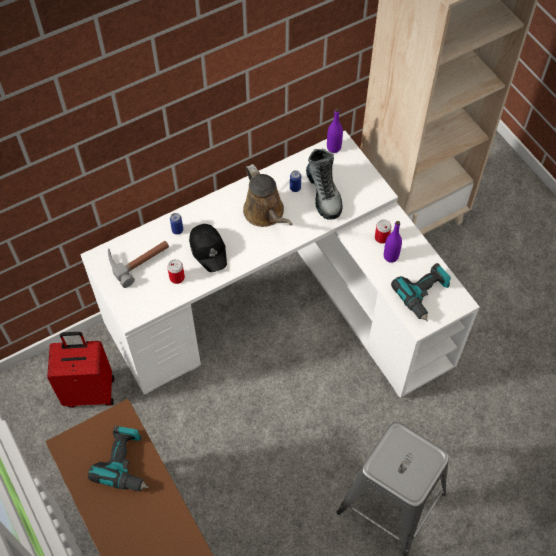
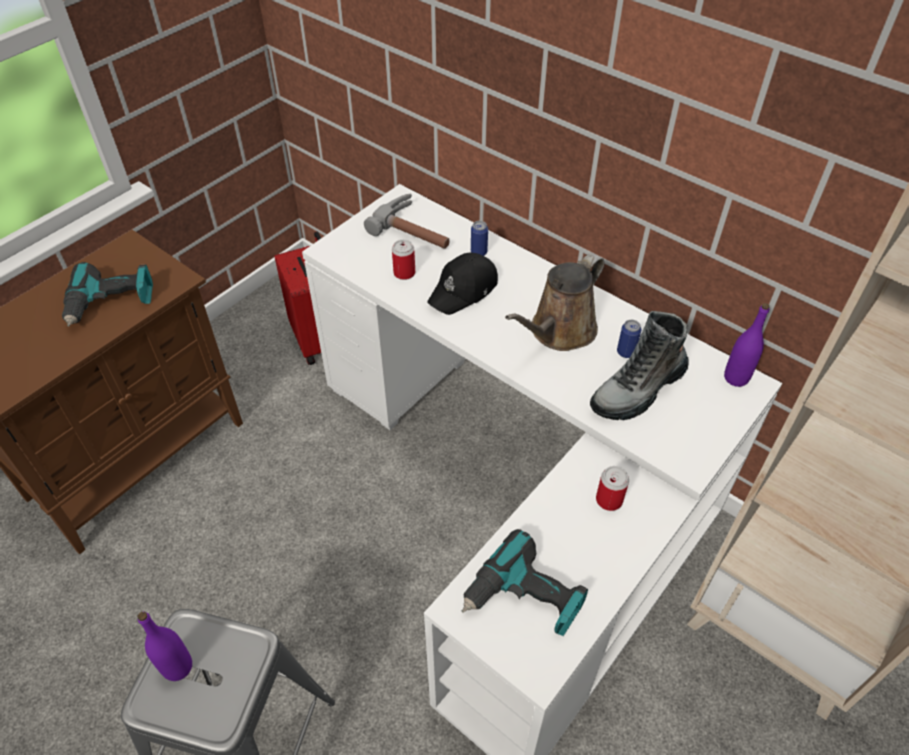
camera: 70 degrees right, 10 degrees down
(390, 256) = (578, 524): purple bottle -> purple bottle (177, 667)

